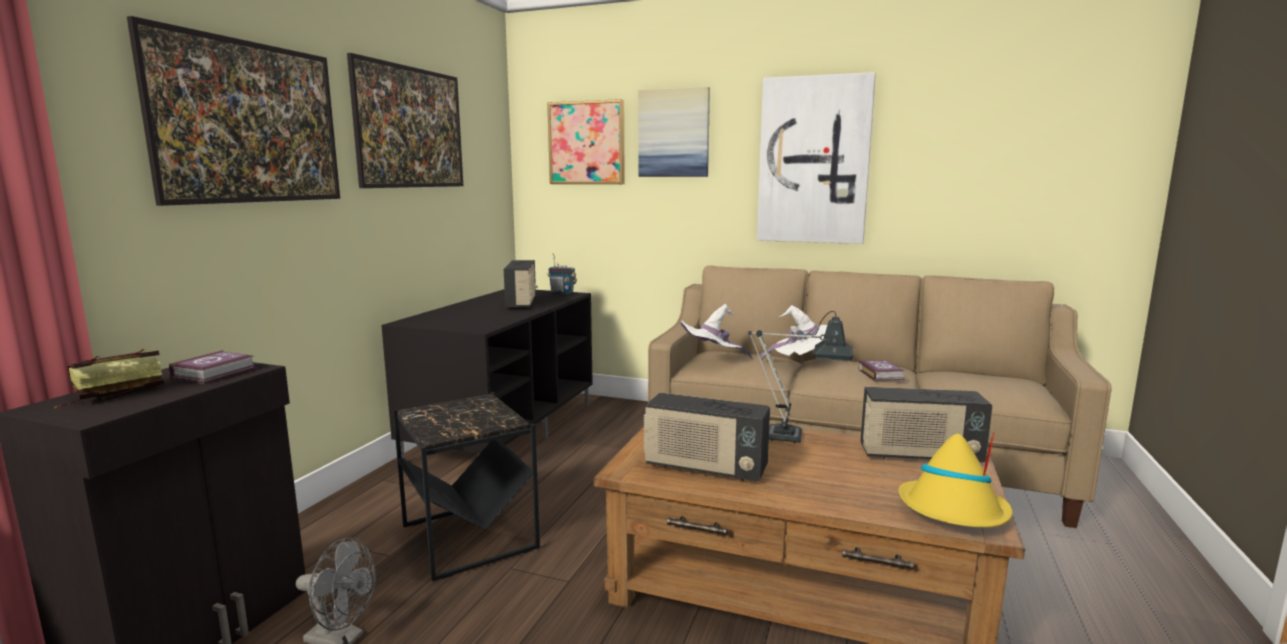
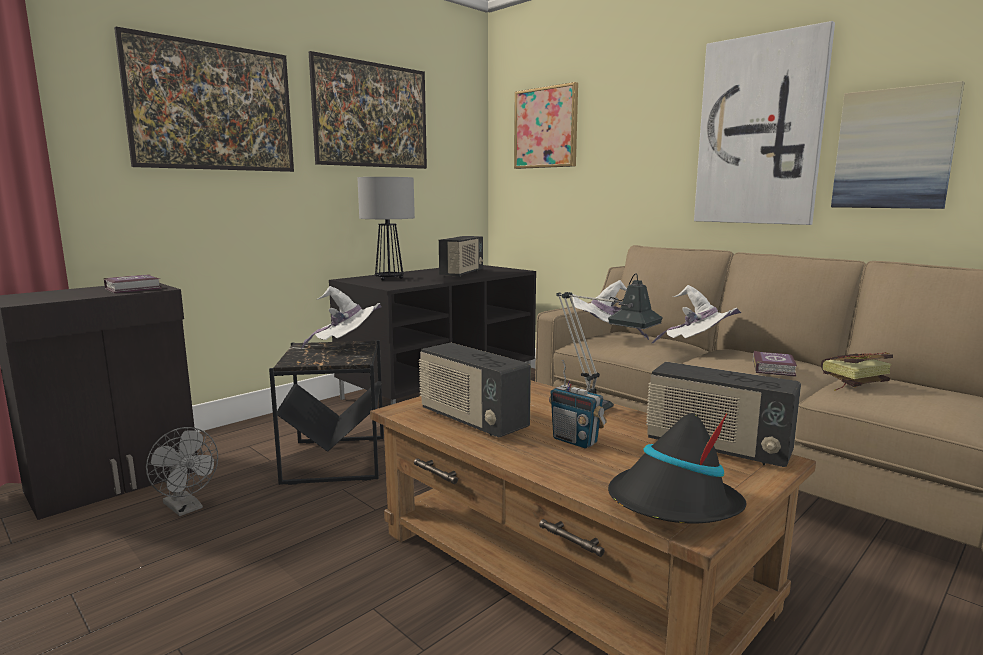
camera: 25 degrees right, 0 degrees up
(109, 395) = (56, 293): book -> book (849, 384)
(453, 317) = (389, 278): none -> table lamp
(471, 405) = (348, 346): none -> white hat
(562, 292) = (511, 269): radio -> radio (575, 441)
(674, 133) = (621, 112): picture -> picture (893, 149)
(953, 512) = (673, 505): yellow hat -> black hat

